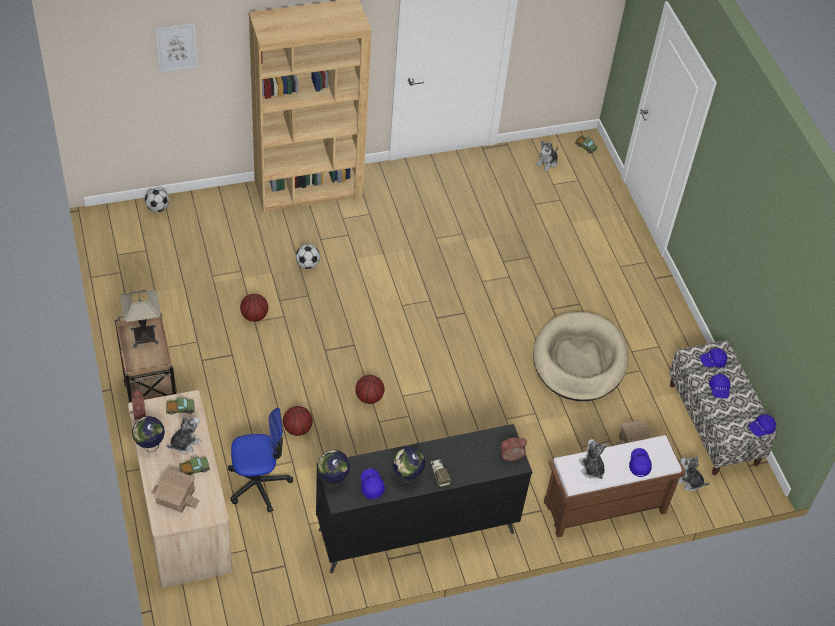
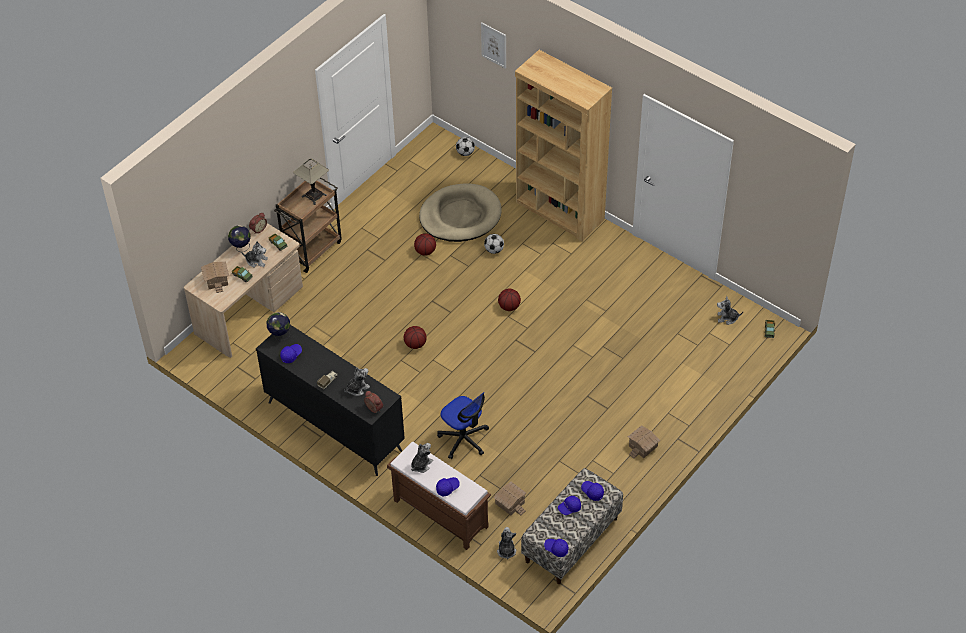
camera: 60 degrees right, 0 degrees up
(258, 483) = (301, 331): office chair -> office chair (464, 439)
(297, 429) = (358, 324): basketball -> basketball (509, 306)
(407, 476) = (313, 367): globe -> none
(471, 454) = (357, 388): none -> plush toy
(579, 360) = (555, 435): beige dog bed -> beige dog bed (460, 216)
(645, 306) = (643, 446): none -> toy house

